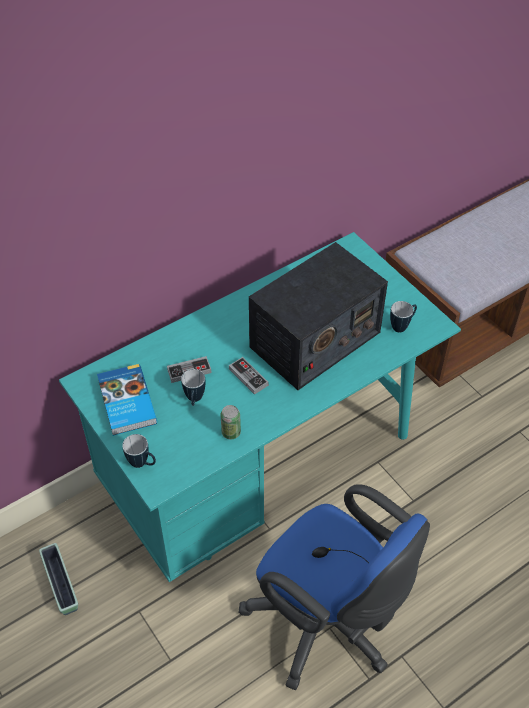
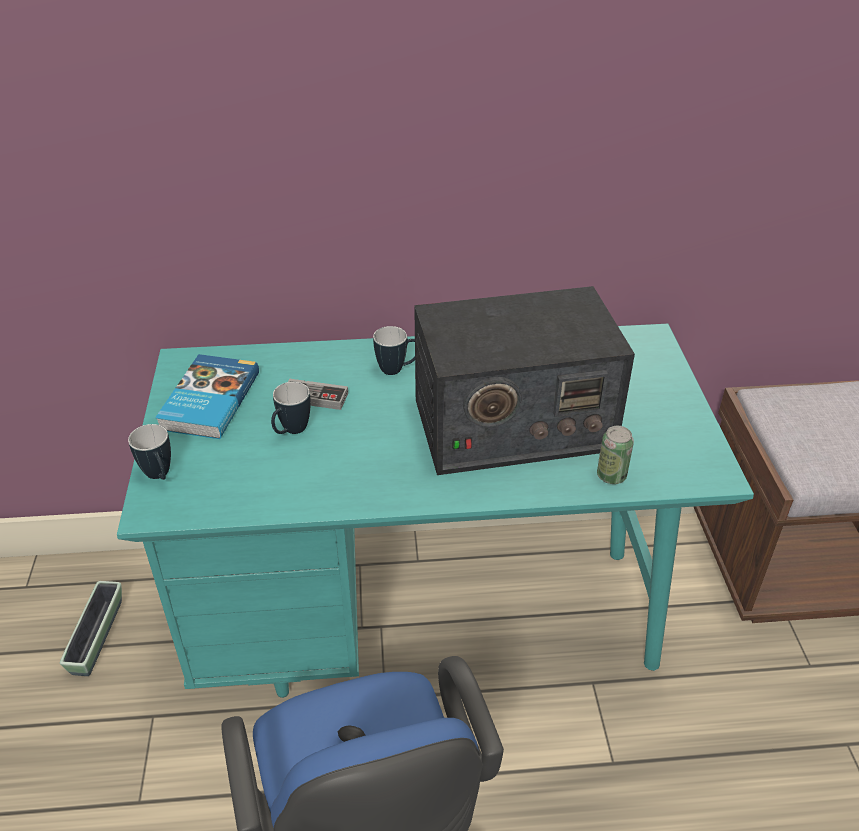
camera: 30 degrees right, 10 degrees down
(231, 432) = (302, 488): can -> can (611, 476)
(248, 377) = (383, 433): game controller -> none
(402, 326) = (658, 455): mug -> mug (397, 369)

